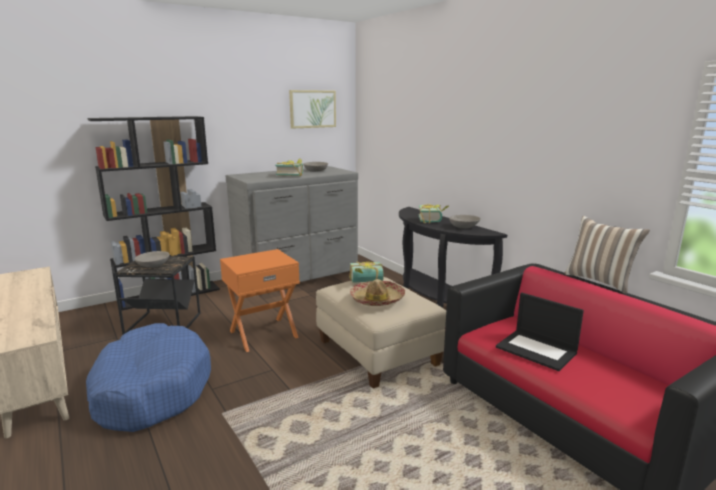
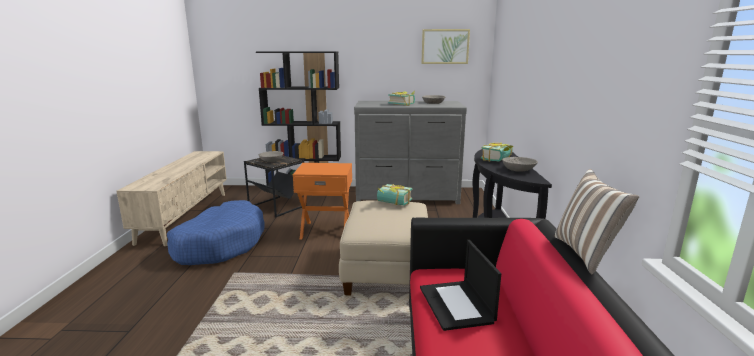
camera: 35 degrees right, 0 degrees up
(377, 299) = (376, 218): hat -> none

